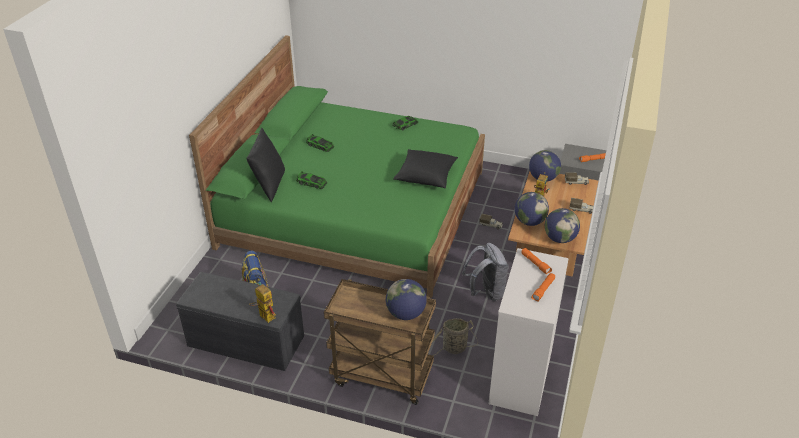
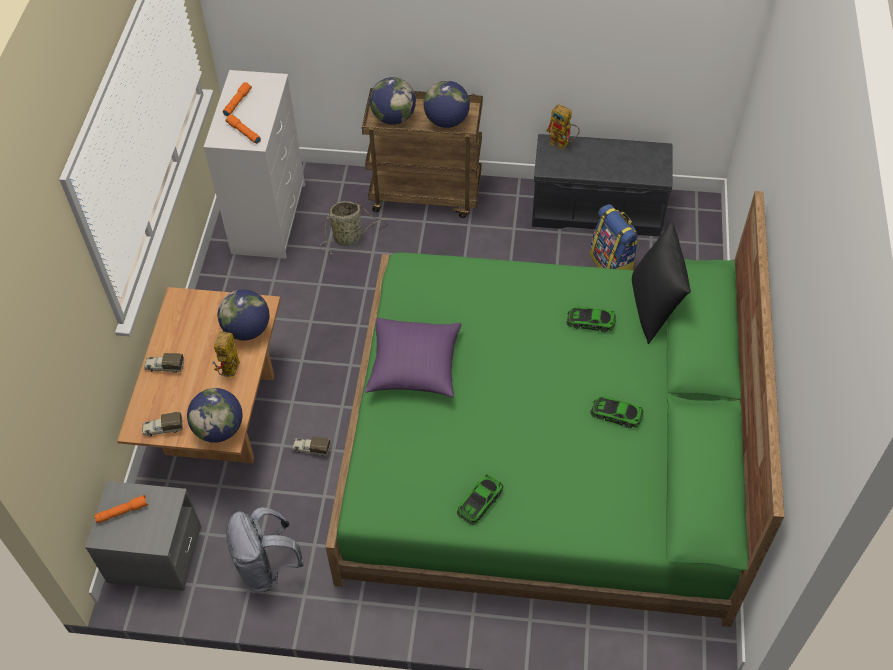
camera: 170 degrees right, 15 degrees up
(425, 176) = (414, 366): black pillow -> purple pillow
(485, 292) = (314, 322): grey backpack -> grey backpack (267, 567)
(559, 239) = (205, 305): globe -> globe (446, 121)

